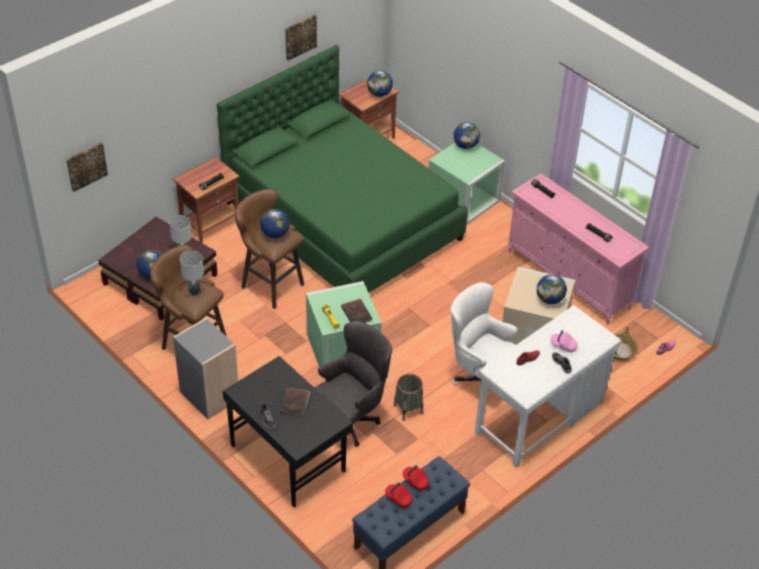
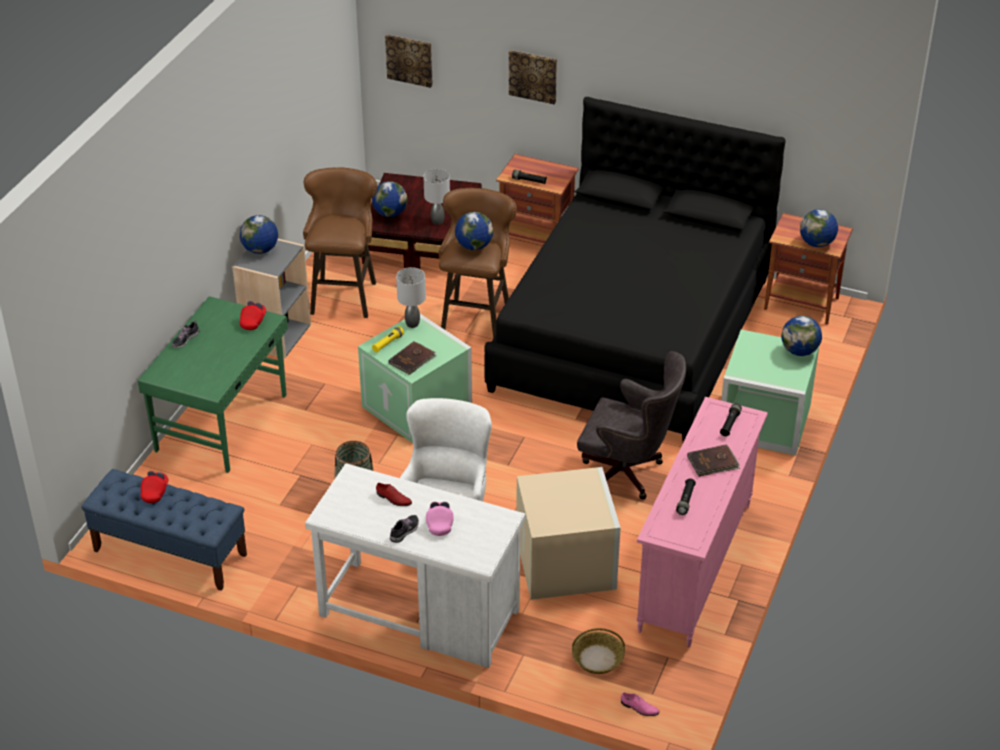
camera: 65 degrees right, 5 degrees down
(194, 292) = (338, 224): grey table lamp -> grey table lamp (412, 324)
(288, 457) = (223, 422): black desk -> green desk
(295, 403) = (221, 350): brown book -> brown book (713, 462)
(300, 36) = (732, 91): picture -> picture (533, 76)
(342, 220) = (632, 334): green bed -> black bed
(350, 421) = (306, 451): grey office chair -> grey office chair (627, 474)
(415, 481) = (188, 497): red cap -> red cap (253, 321)
(550, 299) = (561, 514): globe -> globe (260, 250)

